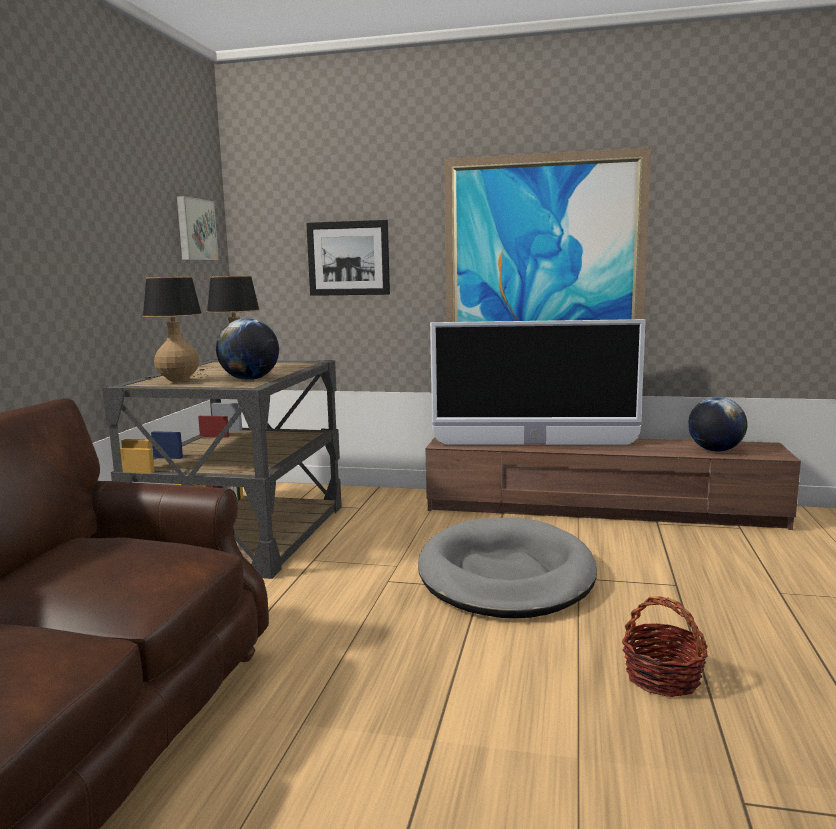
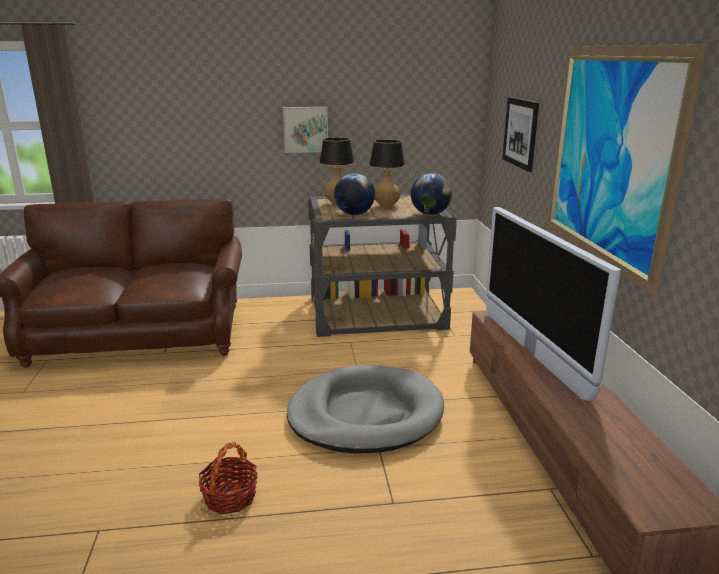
camera: 70 degrees right, 10 degrees up
(195, 229) = (436, 98): picture -> picture (305, 129)
(715, 450) = (623, 460): globe -> globe (430, 214)

